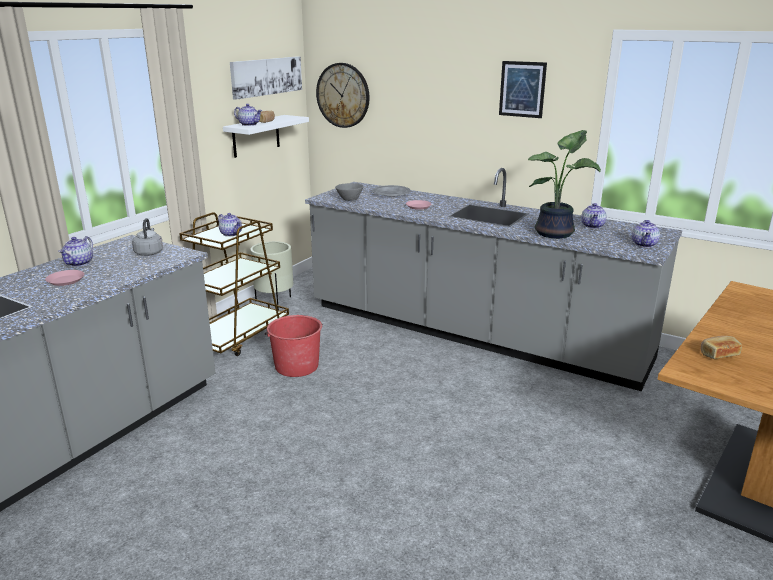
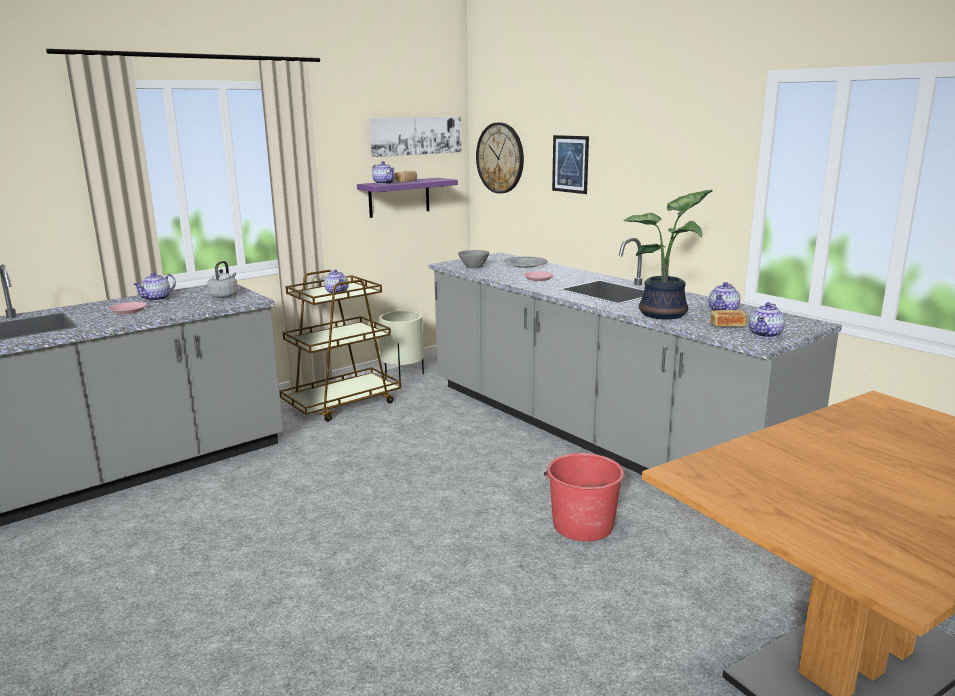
camera: 20 degrees right, 5 degrees down
(256, 136) = (399, 197): white shelf -> purple shelf
(296, 366) = (376, 439): red bucket -> red bucket (582, 525)
(522, 89) = (671, 147): picture -> picture (570, 164)
(718, 354) = (748, 463): bread -> bread (727, 326)

